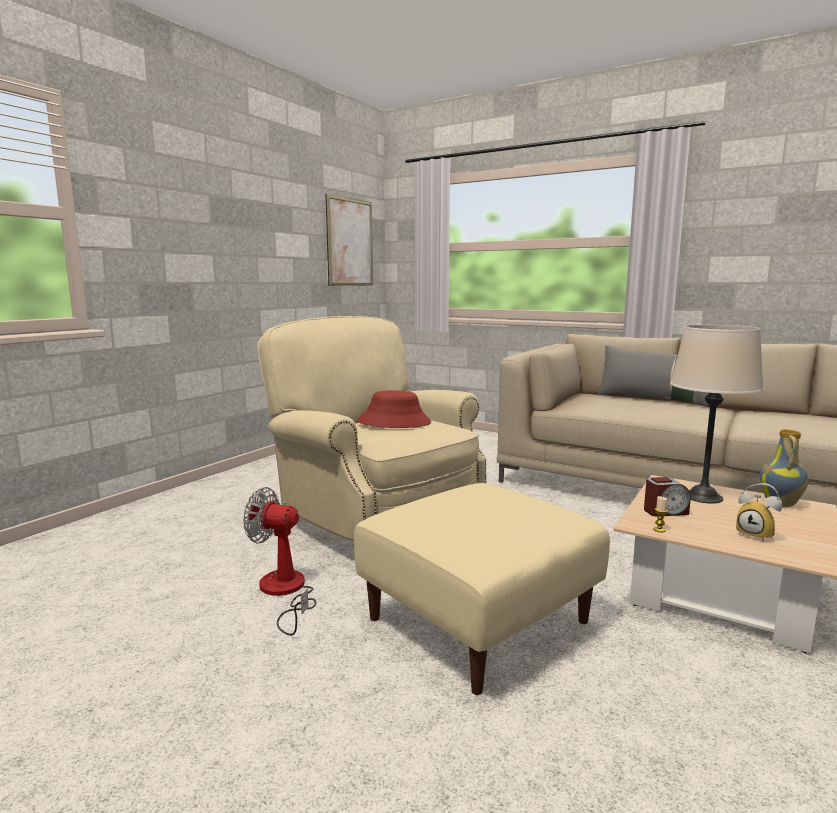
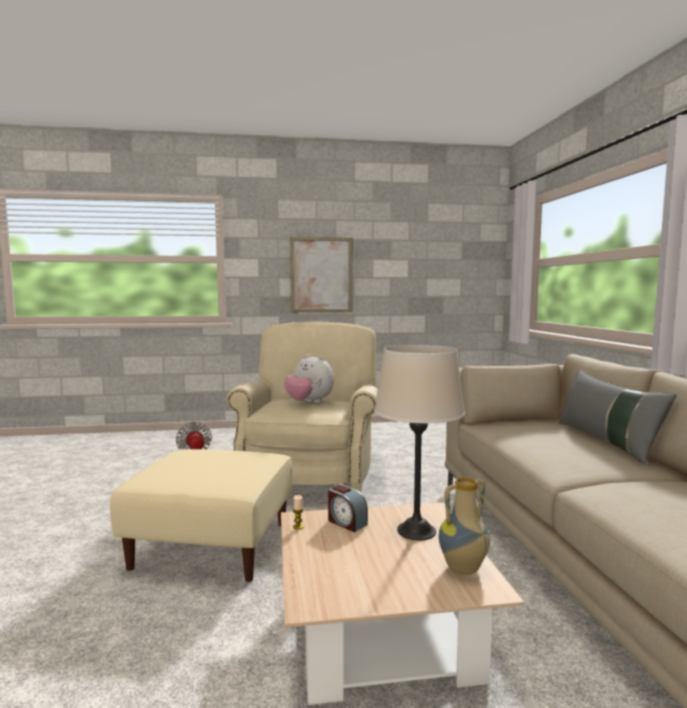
camera: 50 degrees right, 5 degrees down
(350, 242) = (456, 263): picture -> picture (321, 275)
(394, 422) = (309, 402): red hat -> plush toy
(757, 535) = (343, 566): alarm clock -> none

